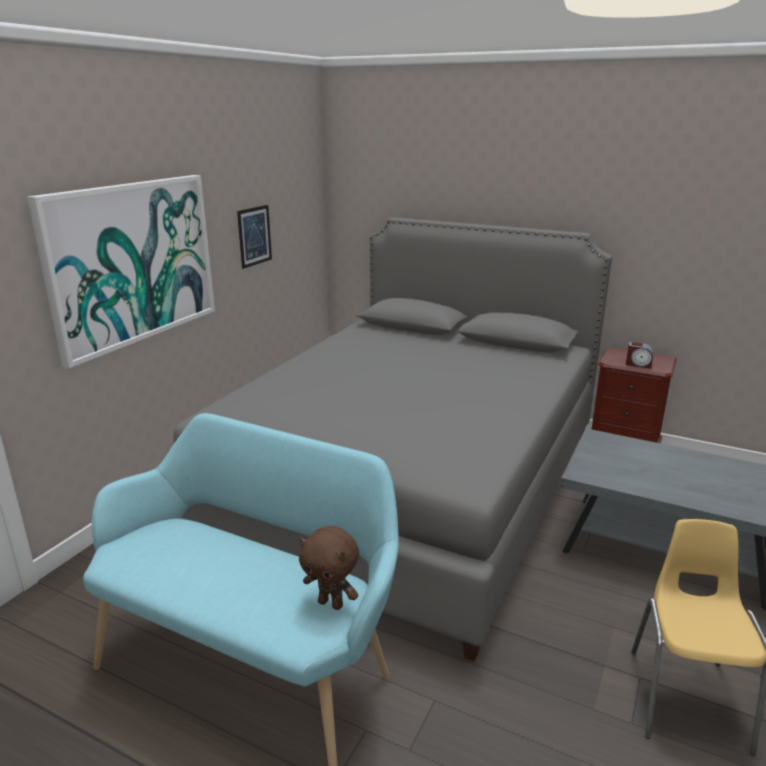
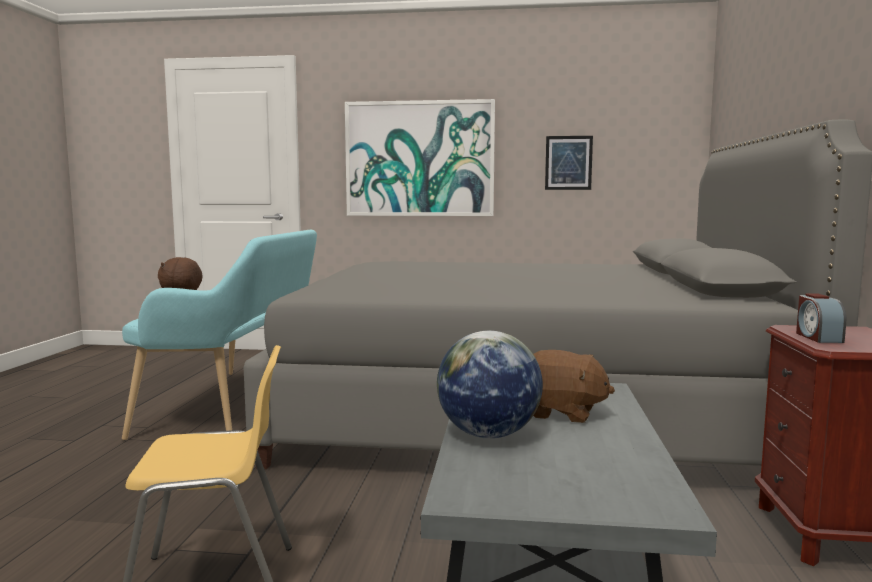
camera: 70 degrees right, 15 degrees down
(648, 463) = (561, 413): none -> brown plush toy
(691, 494) = (488, 434): none -> globe

